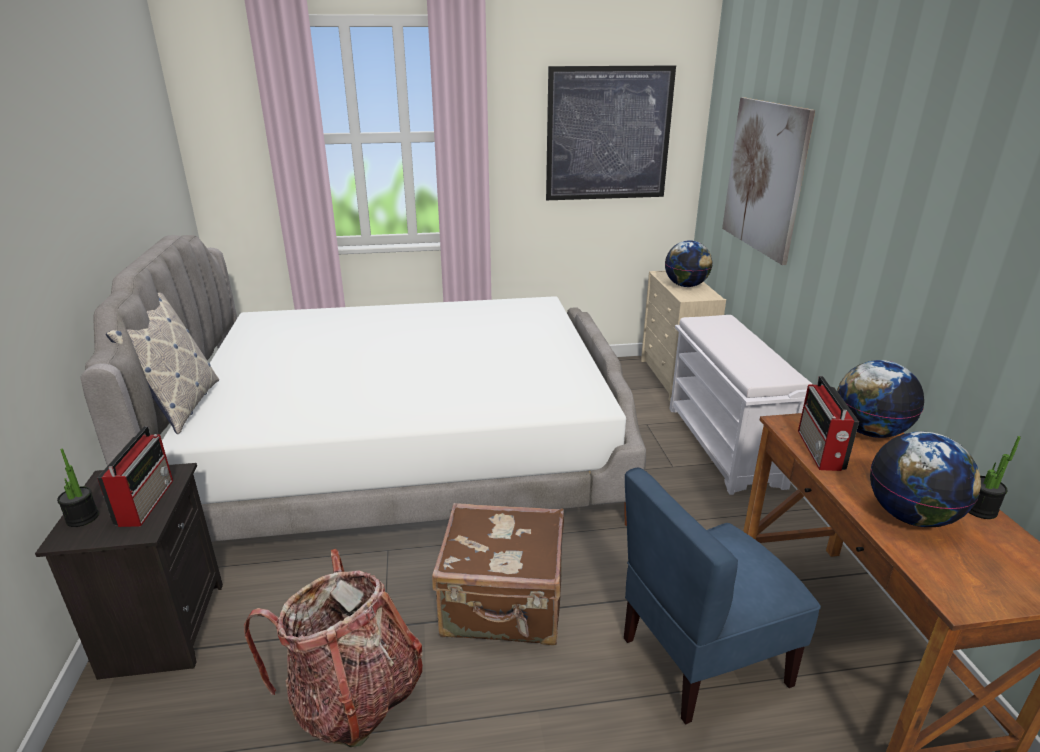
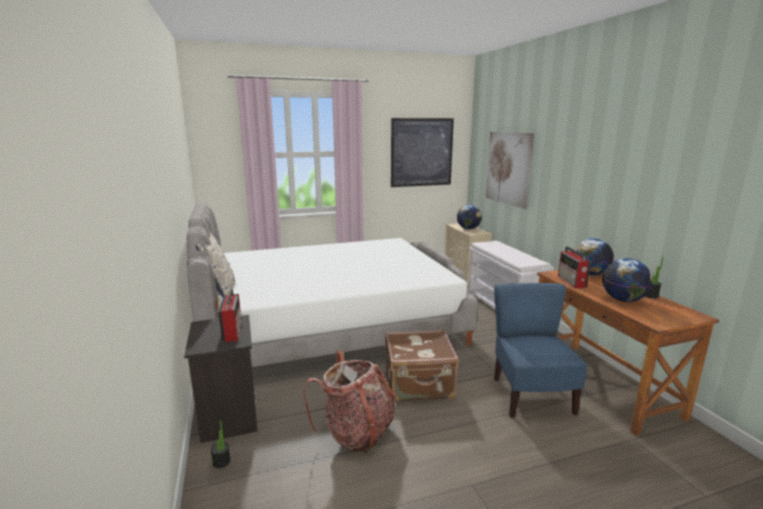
camera: 10 degrees left, 10 degrees down
(82, 518) = (200, 340): potted plant -> potted plant (221, 462)
(702, 659) = (530, 396): blue chair -> blue chair turned 120 degrees clockwise

